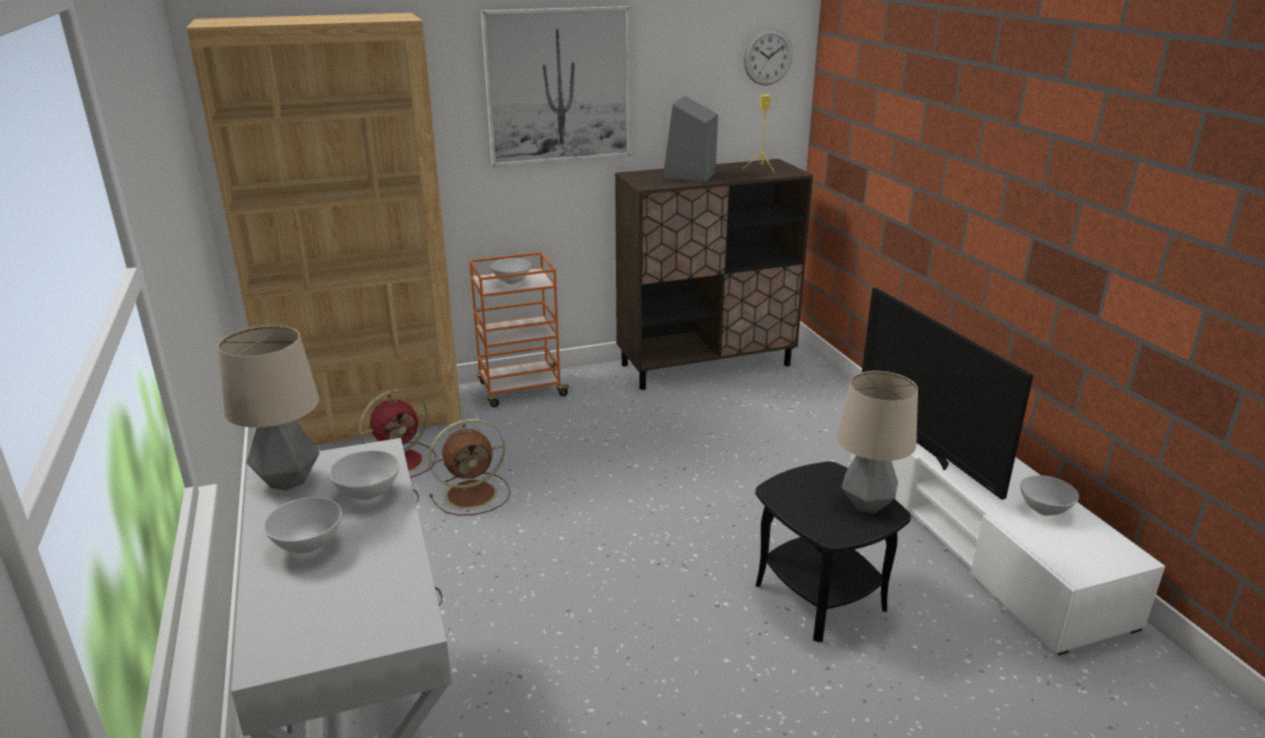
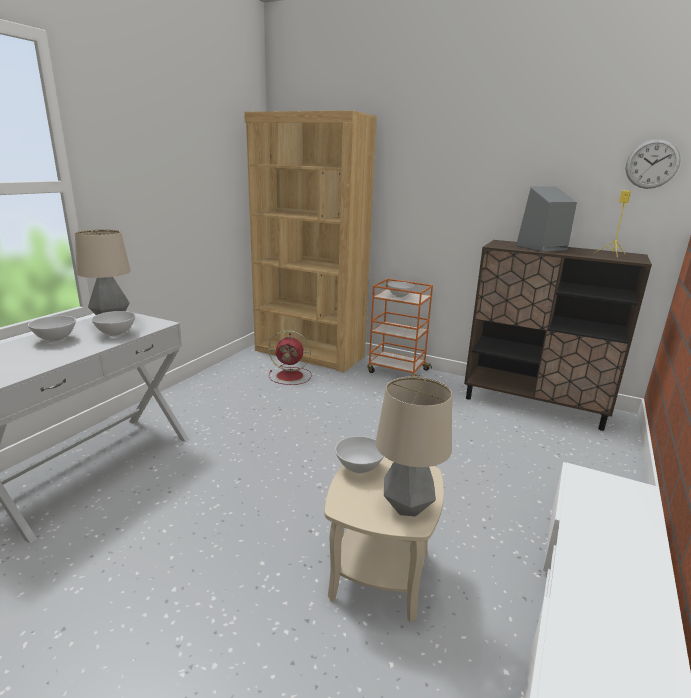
camera: 45 degrees right, 5 degrees down
(473, 494) = (294, 404): brown fan -> none
(558, 86) = (464, 172): picture -> none
(819, 596) = (379, 574): black side table -> beige side table
(926, 450) = (576, 519): television -> none
(1043, 511) = (623, 639): white bowl -> white bowl (358, 469)

